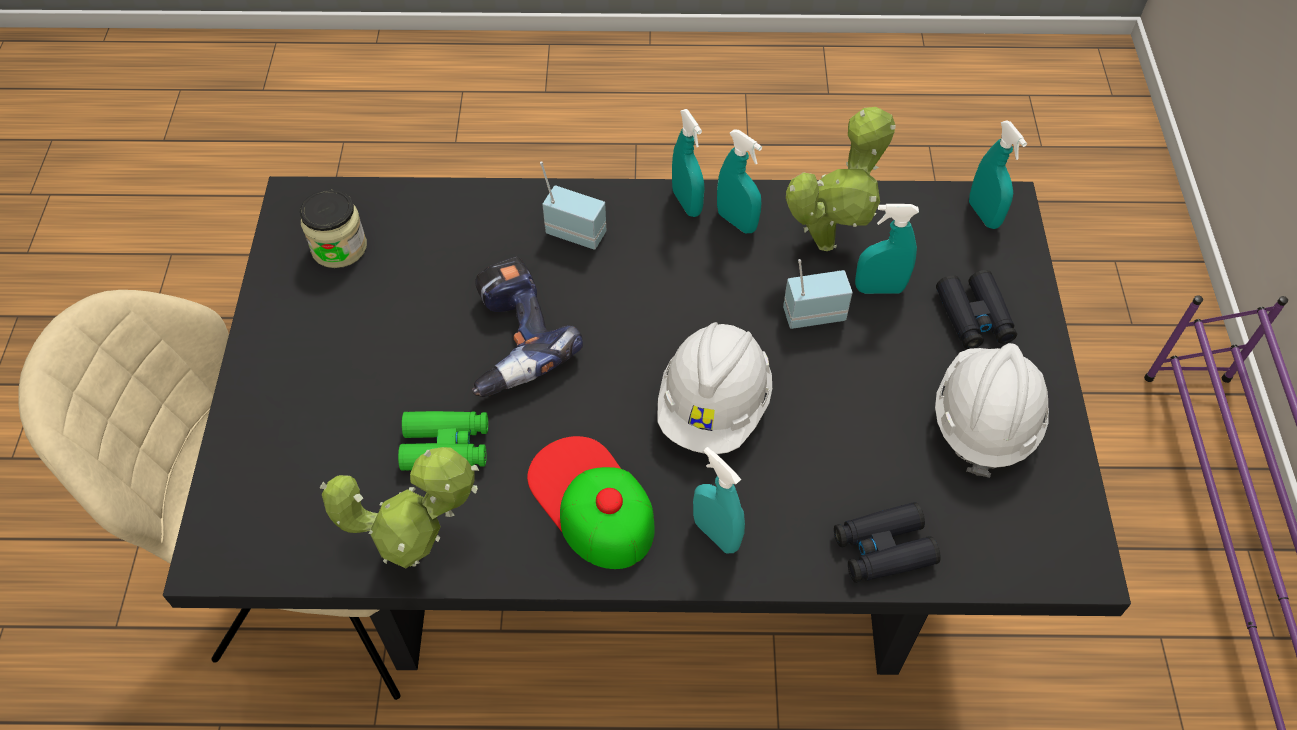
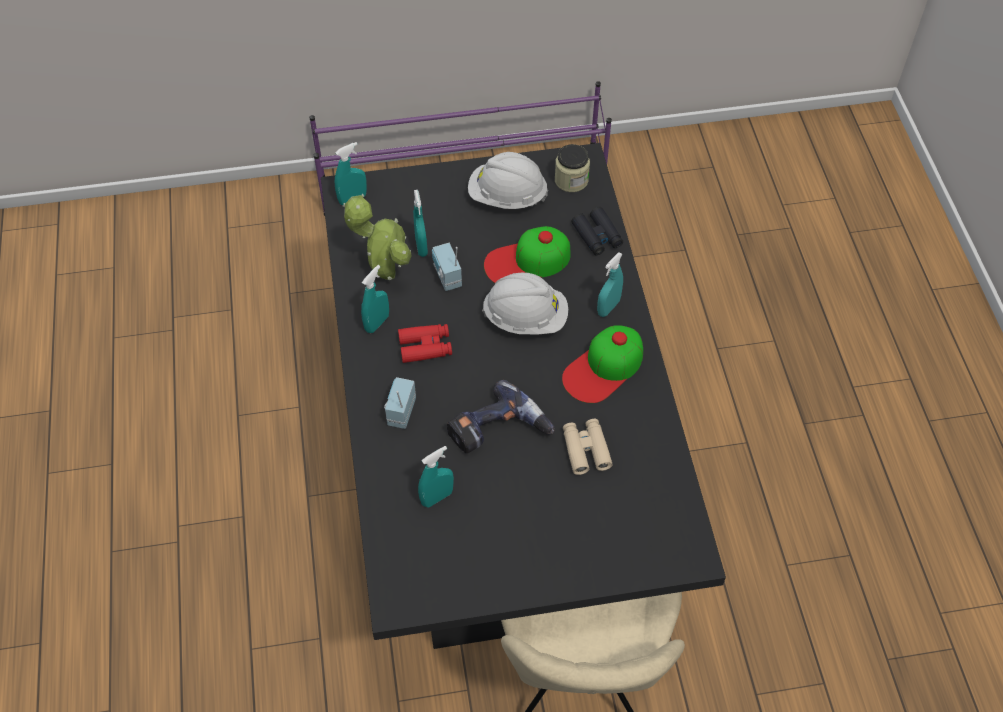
camera: 100 degrees left, 0 degrees up
(339, 247) = (438, 558): jar -> jar (571, 180)
(419, 553) = (660, 446): potted plant -> none
(446, 446) = (586, 450): green binoculars -> beige binoculars
(682, 272) = (425, 347): none -> red binoculars
(687, 203) = (364, 352): turquoise spray bottle -> turquoise spray bottle (437, 497)
(834, 428) = (527, 261): none -> cap
(974, 317) = (435, 202): black binoculars -> none

